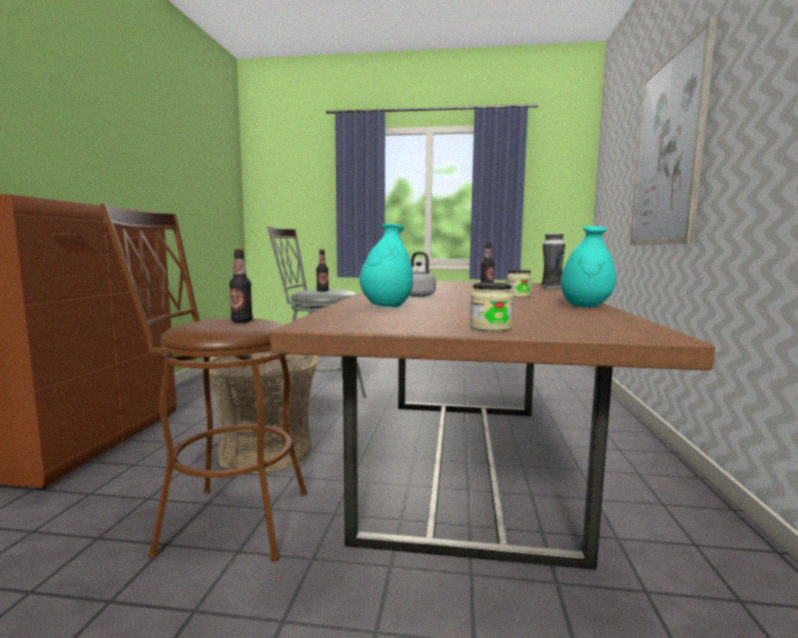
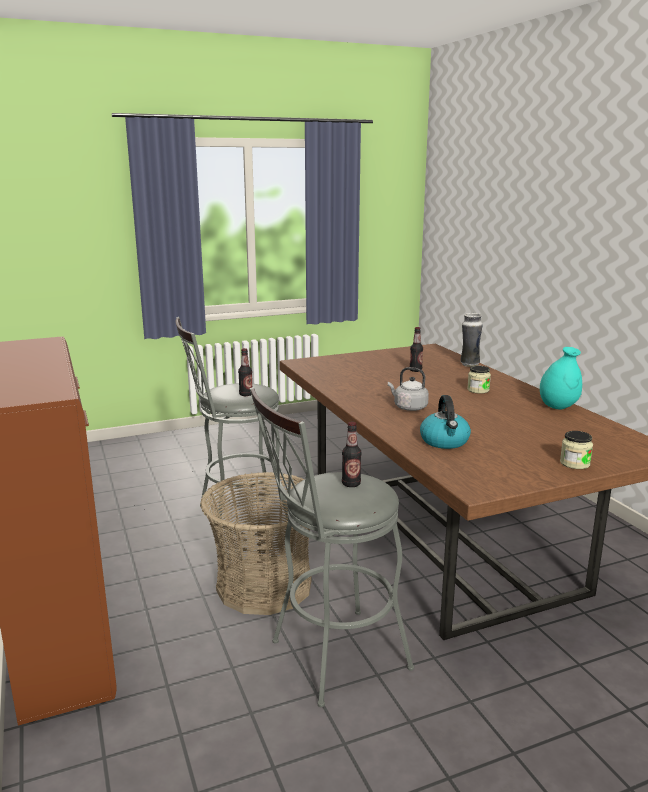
camera: 30 degrees left, 10 degrees up
(223, 520) = (330, 658): brown stool -> grey stool
(386, 307) = (445, 441): turquoise vase -> kettle
(668, 150) = (543, 224): picture -> none

